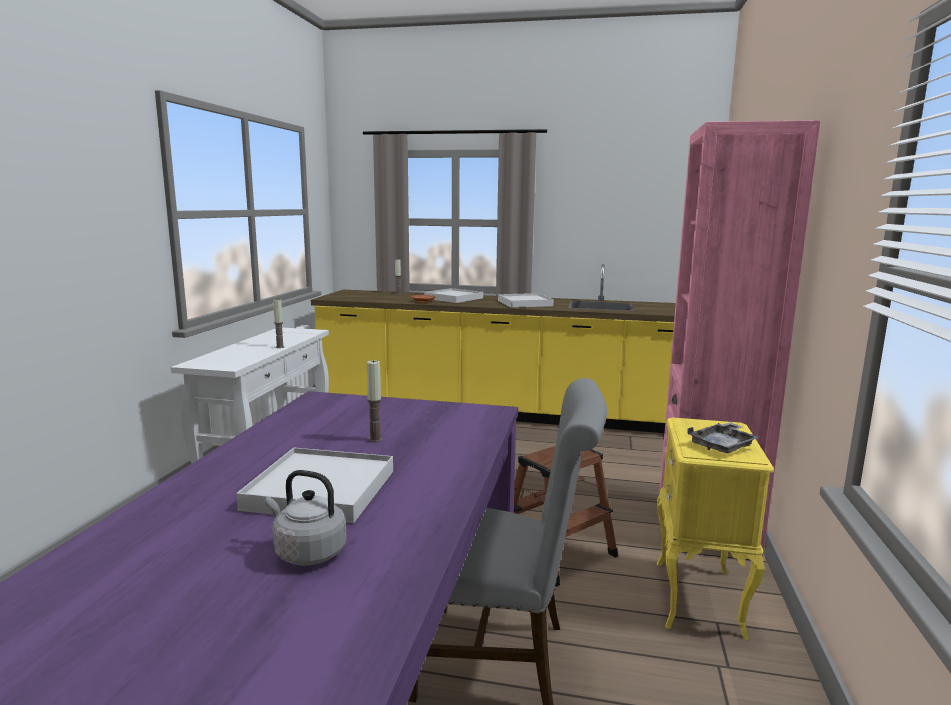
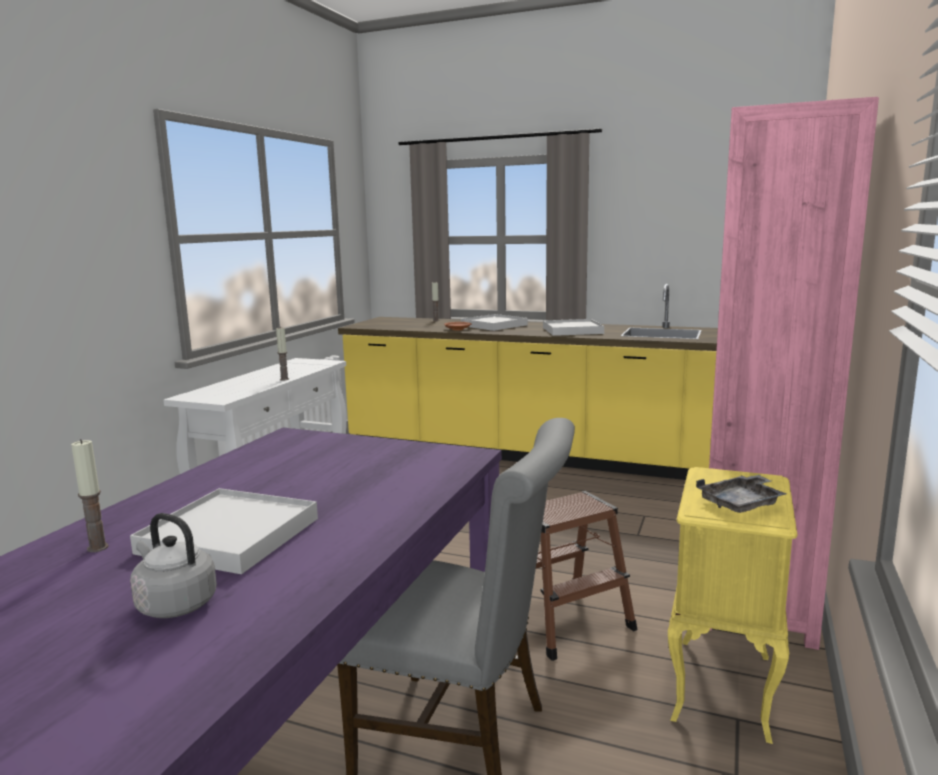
camera: 10 degrees right, 0 degrees up
(375, 439) = (320, 482): candle -> candle (97, 548)

